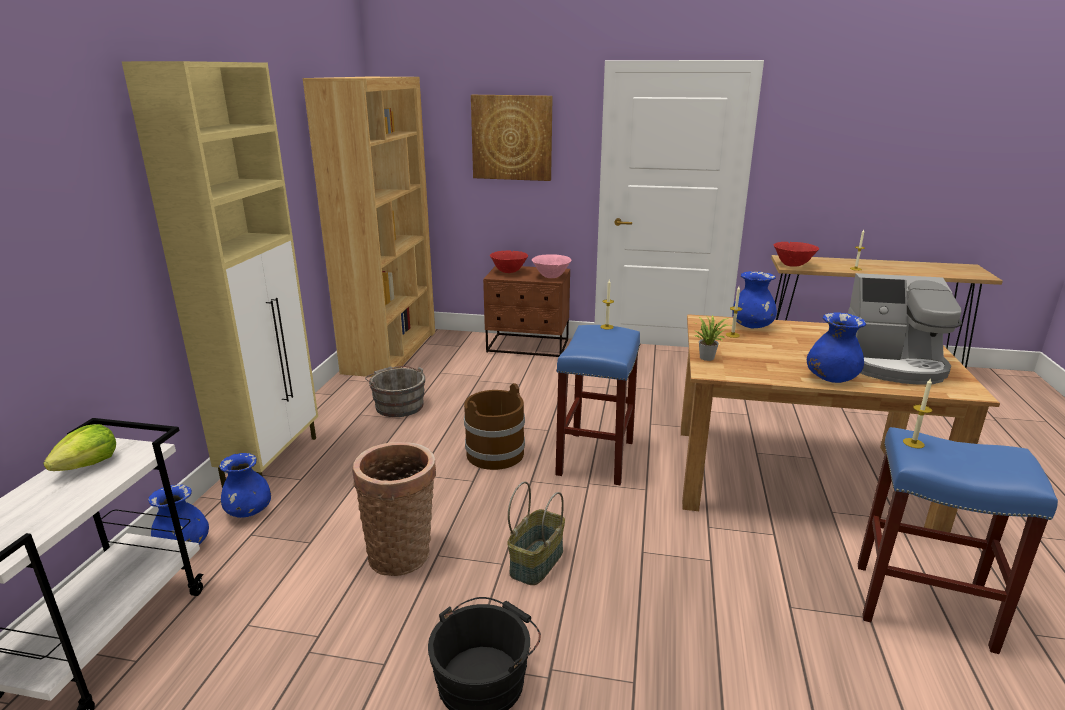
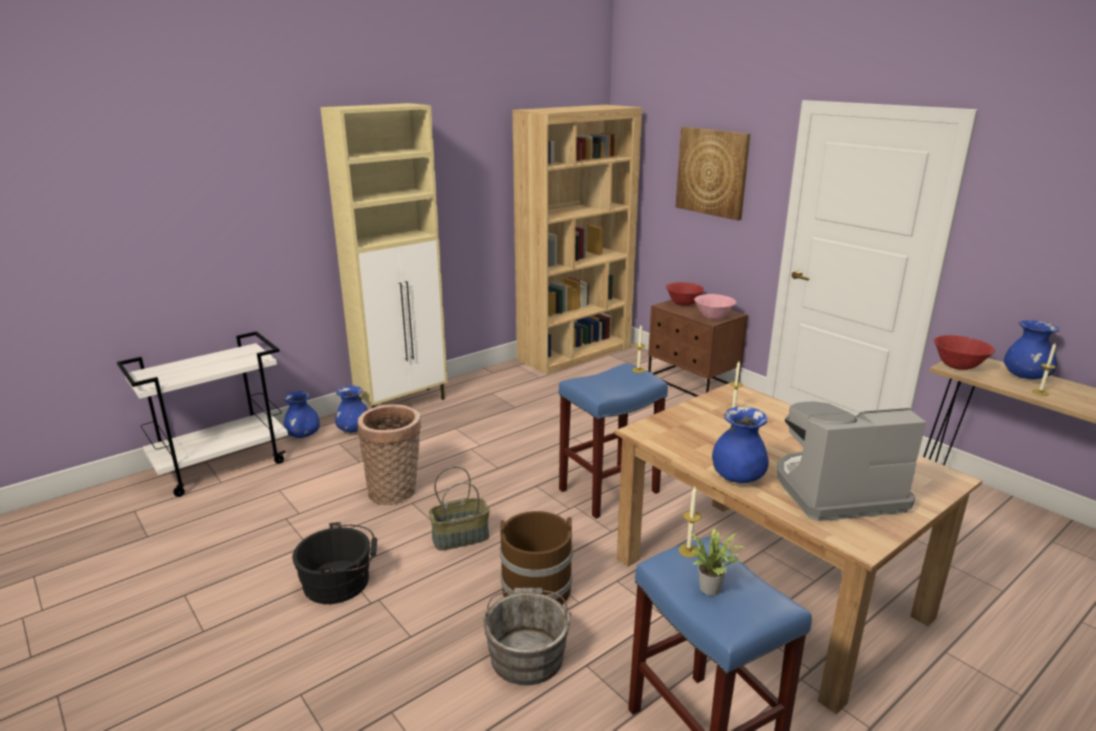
camera: 40 degrees right, 0 degrees up
(88, 464) = (231, 356): lettuce -> none
(398, 405) = (524, 395): grey bucket -> grey bucket (527, 653)
(495, 453) = (540, 456): brown bucket -> brown bucket (537, 588)
(707, 357) = (666, 420): potted plant -> potted plant (712, 587)
(752, 326) = (771, 411): blue vase -> blue vase (1025, 377)
(891, 365) = (836, 491): coffee machine -> coffee machine turned 120 degrees clockwise

